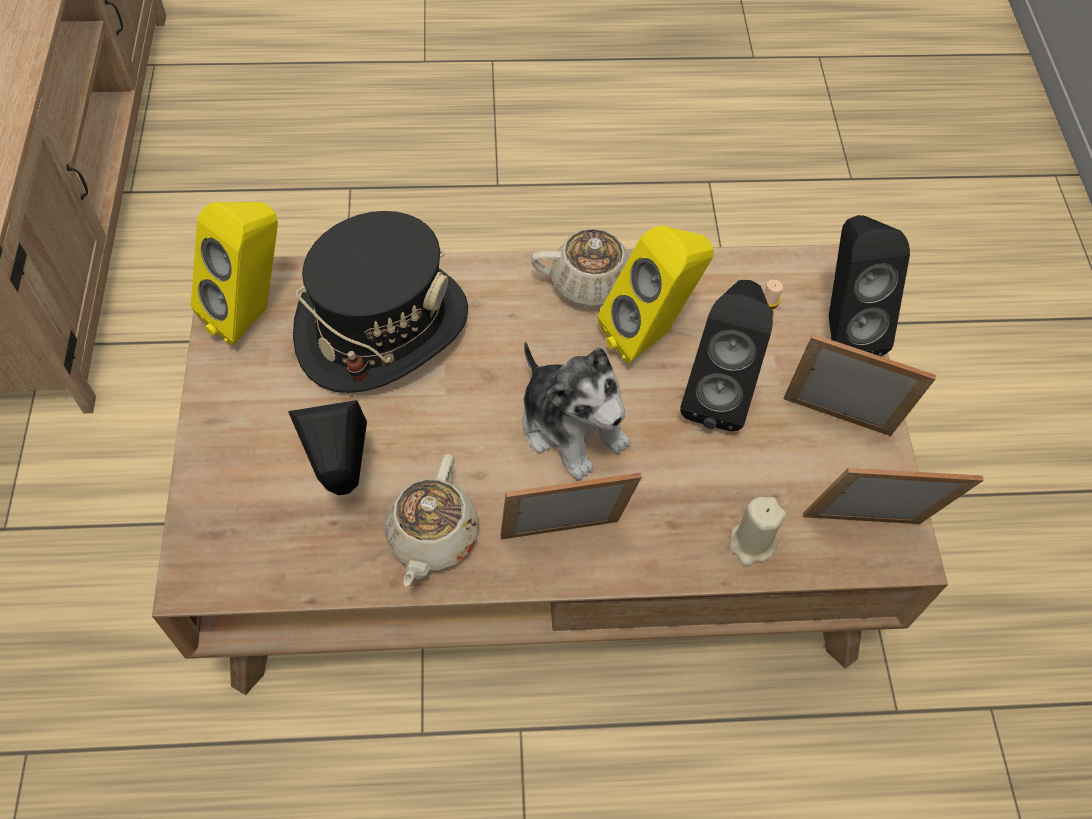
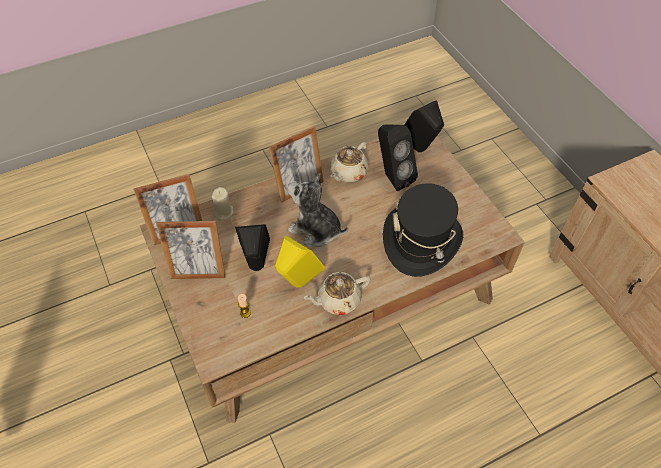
camera: 160 degrees right, 5 degrees down
(253, 312) = (480, 226): yellow speaker -> none
(432, 537) = (348, 172): beige teapot -> beige teapot turned 135 degrees counterclockwise
(840, 330) = (203, 323): black speaker -> black speaker (419, 150)

